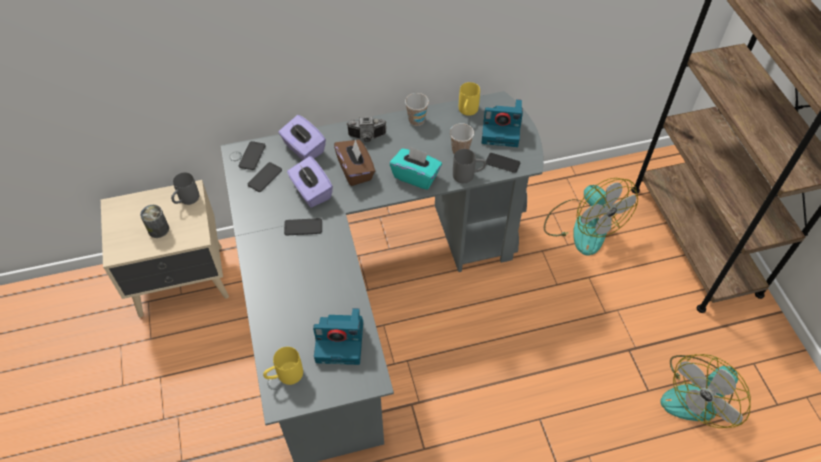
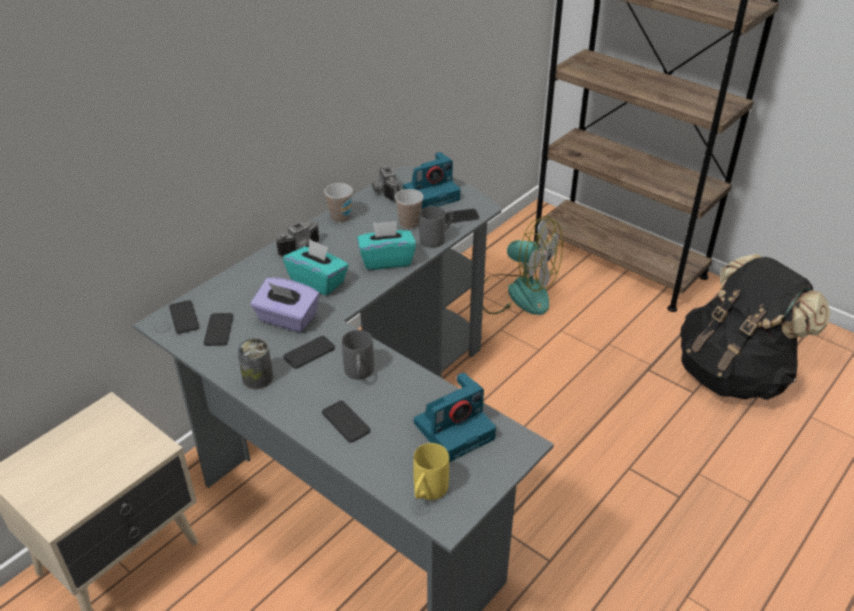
camera: 35 degrees left, 15 degrees down
(158, 229) = (97, 465): can -> can (258, 378)
(186, 200) = (109, 420): grey mug -> grey mug (359, 374)
(281, 294) = (346, 422): none -> phone
(303, 149) = (240, 287): purple tissue box -> none
(355, 170) = (318, 281): brown tissue box -> turquoise tissue box
(467, 112) = (384, 193): yellow mug -> camera
(698, 395) = (733, 374): fan -> black backpack

